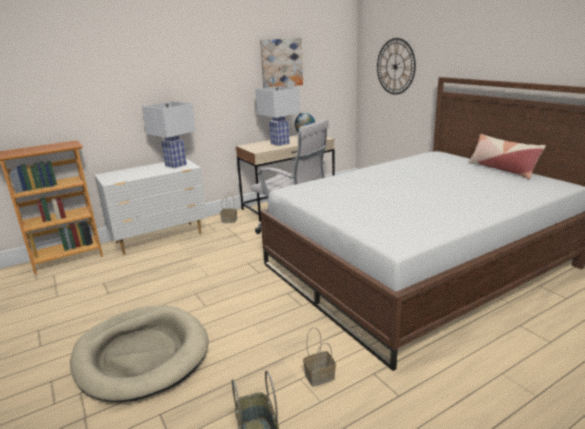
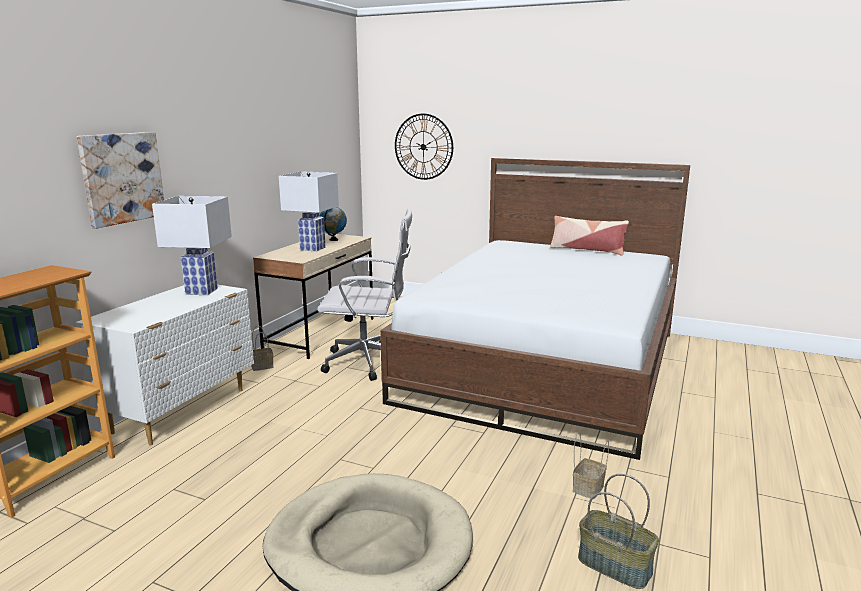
camera: 35 degrees left, 5 degrees down
(281, 63) = (293, 141): picture -> picture (122, 178)

